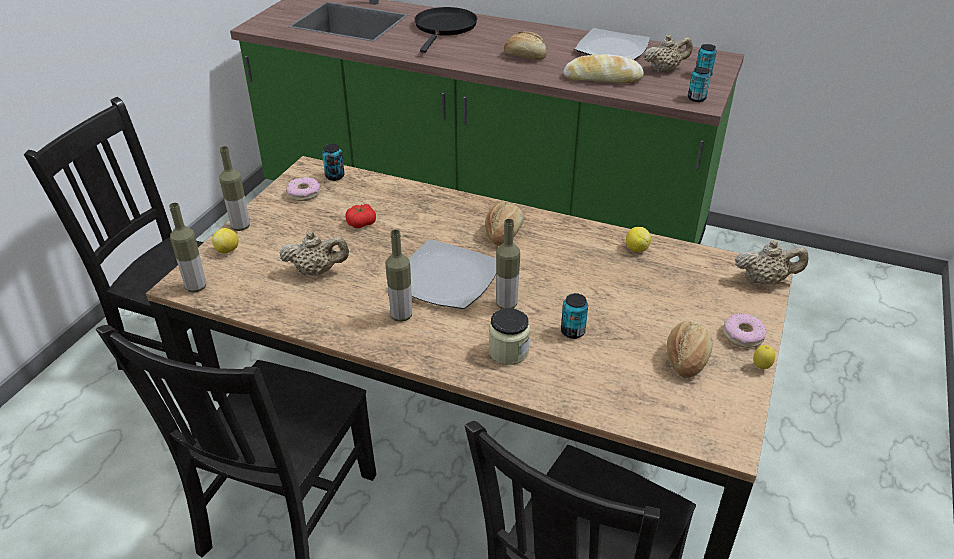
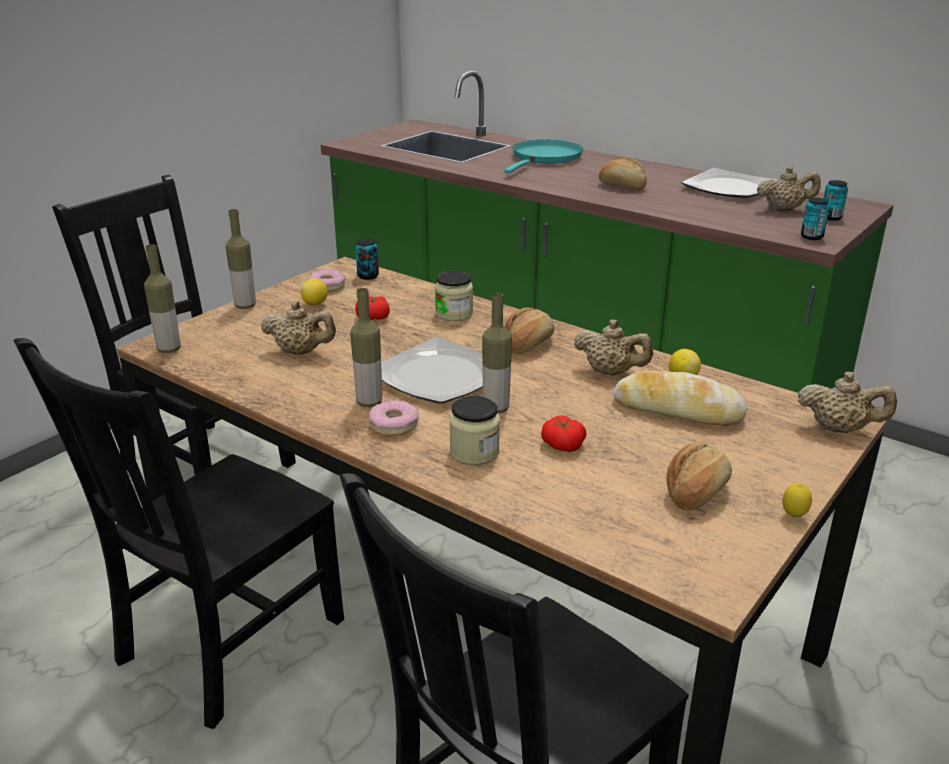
camera: 15 degrees right, 10 degrees down
(228, 250) = (220, 323): lemon -> lemon (315, 304)
(429, 209) = (454, 314): none -> jar
(445, 28) = (545, 158): black frying pan -> turquoise frying pan
(572, 331) = (562, 444): can -> tomato
(580, 252) = (611, 372): none -> beige teapot
(602, 78) = (703, 210): bread -> bread (677, 410)
(742, 335) = (783, 480): donut -> donut (393, 425)

